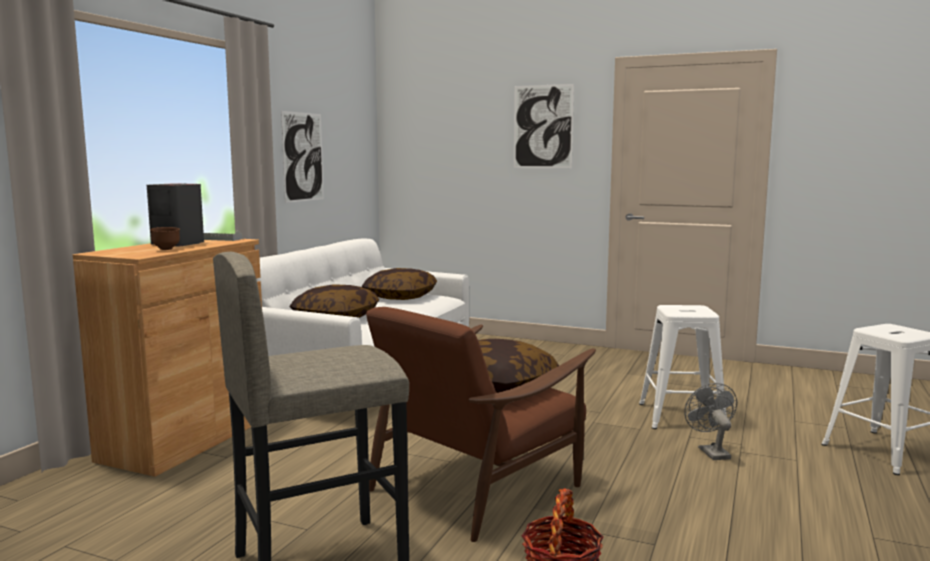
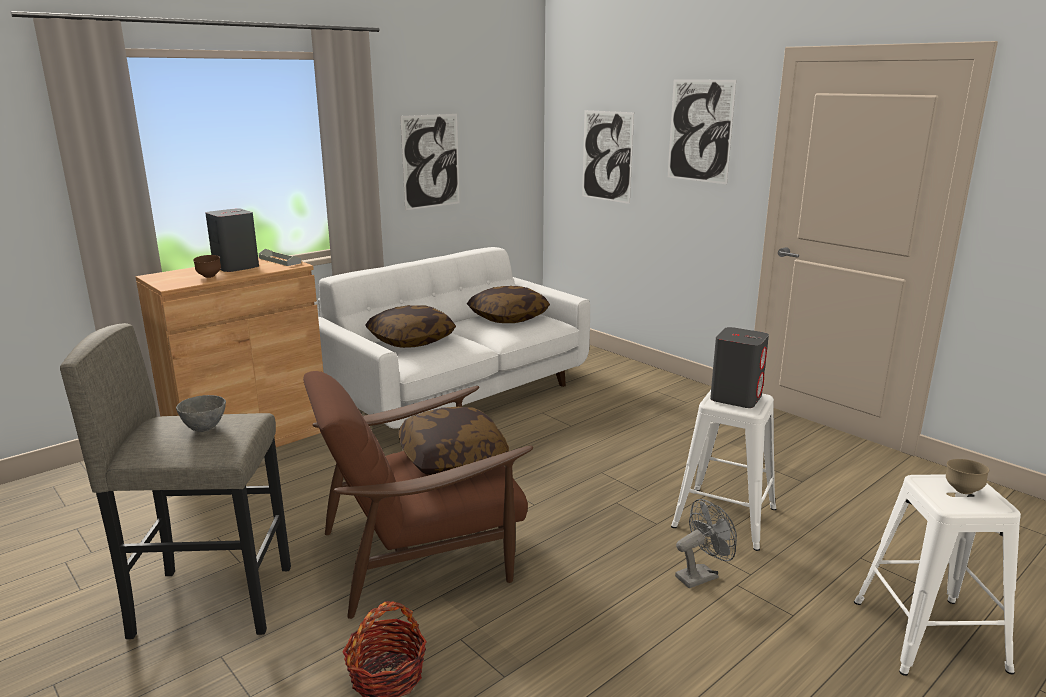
camera: 25 degrees right, 10 degrees up
(333, 354) = (204, 428): none -> grey bowl
(449, 155) = (607, 156): none -> picture
(685, 308) = (736, 398): none -> grey speaker
(711, 451) = (701, 575): grey fan -> grey fan turned 45 degrees clockwise
(895, 330) = (962, 490): none -> brown bowl

